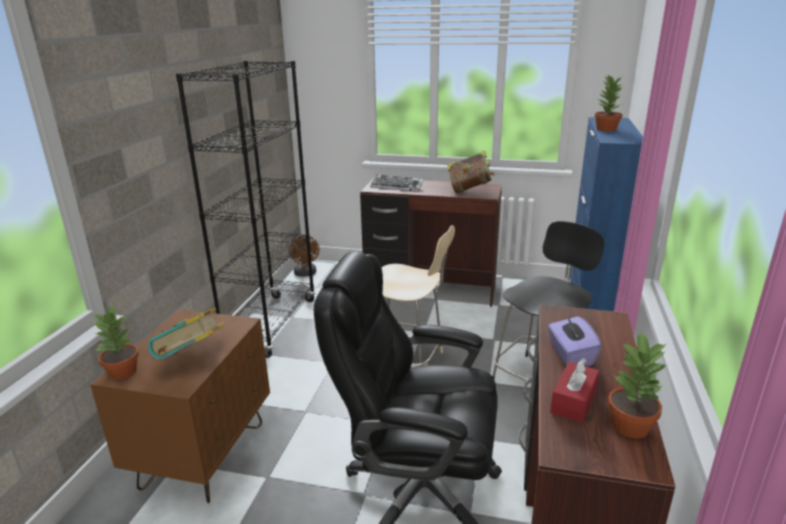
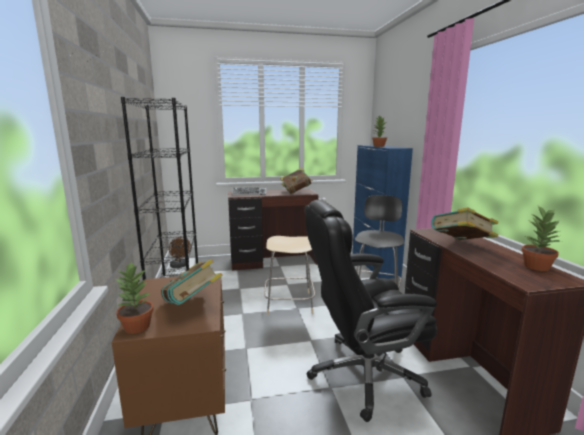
camera: 25 degrees left, 10 degrees down
(570, 355) = (461, 245): purple tissue box -> book
(573, 401) = (495, 262): red tissue box -> none

